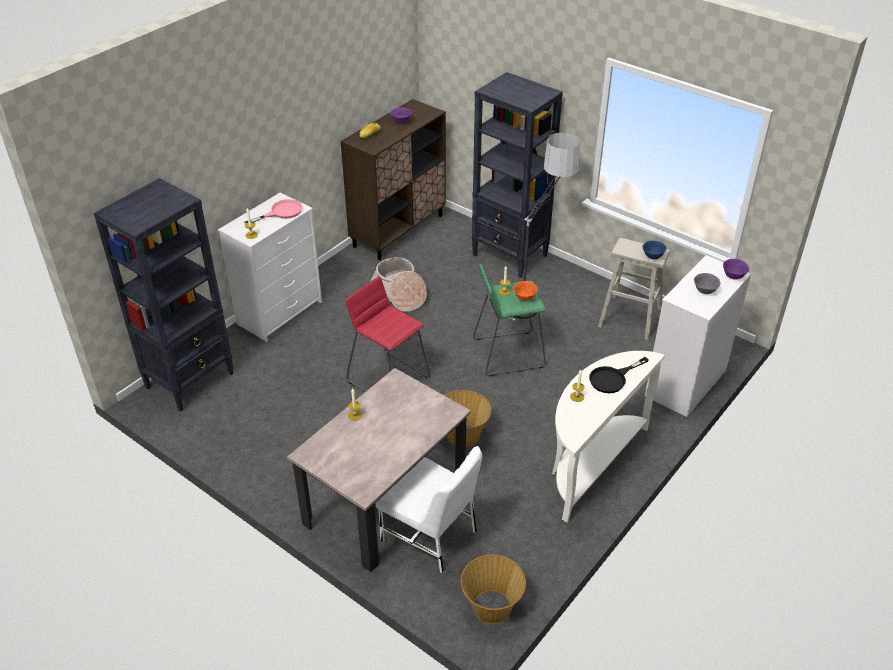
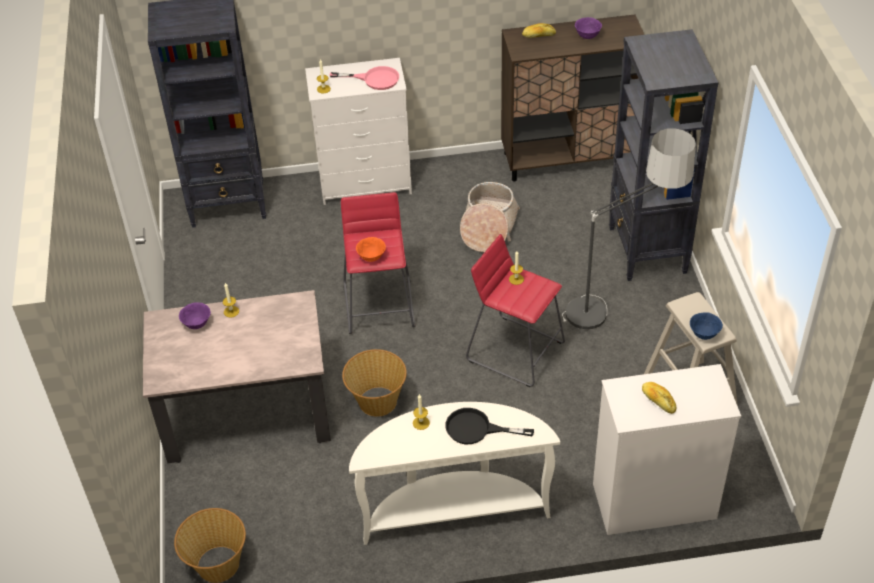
camera: 45 degrees right, 5 degrees up
(431, 536) = (245, 469): white chair -> none
(508, 353) = (515, 351): green stool -> red stool
(524, 298) = (526, 298): orange bowl -> orange bowl (372, 257)
(704, 291) = (658, 401): grey bowl -> bread
(733, 276) = (715, 405): purple bowl -> purple bowl (197, 324)

